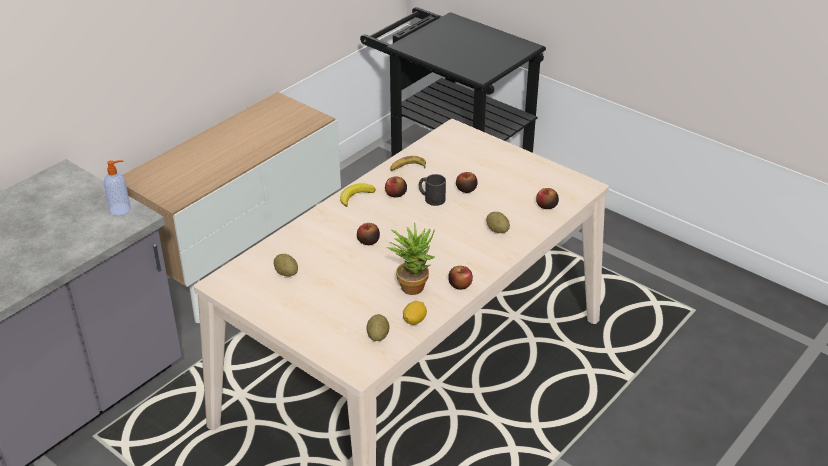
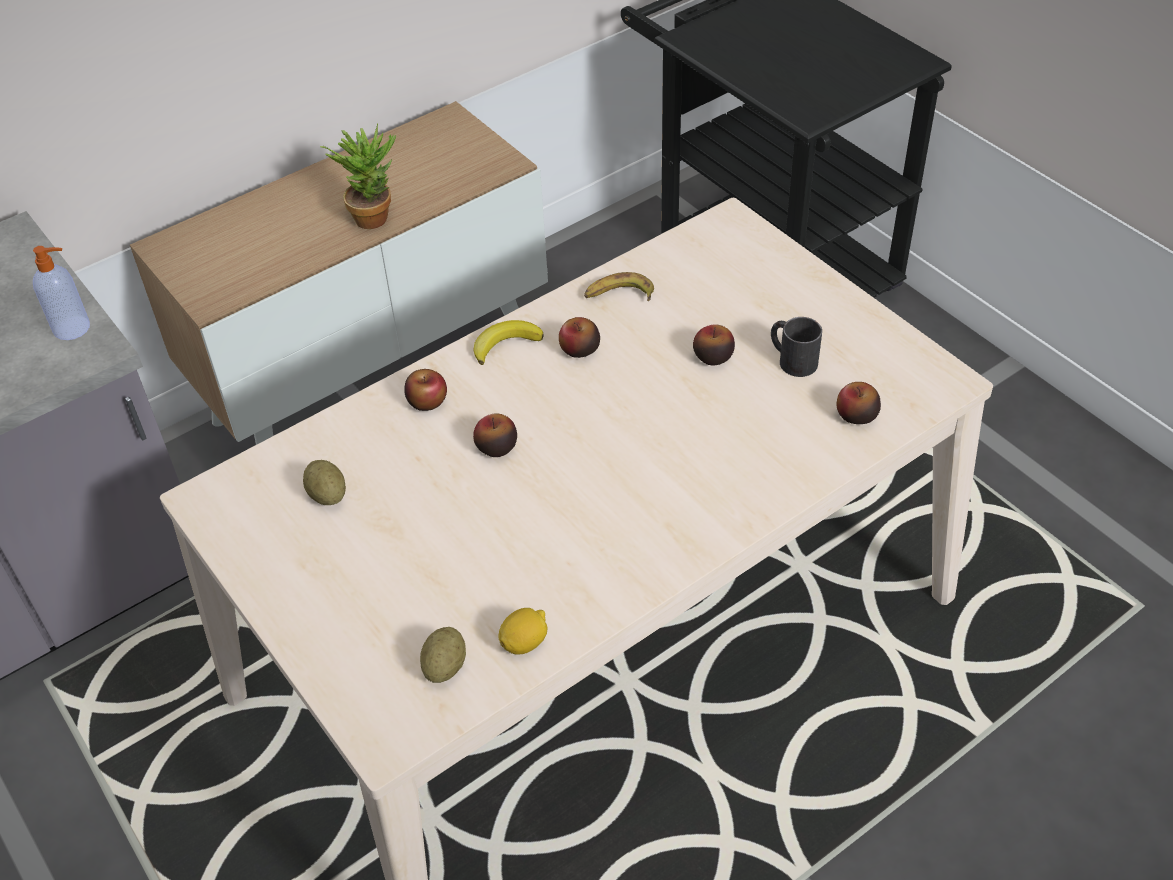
camera: 15 degrees right, 10 degrees up
(413, 284) = (547, 557): potted plant -> potted plant (374, 214)
(431, 198) = (641, 368): black mug -> black mug (791, 359)
(460, 284) = (636, 573): apple -> apple (427, 401)
(497, 230) = (744, 458): potato -> none

